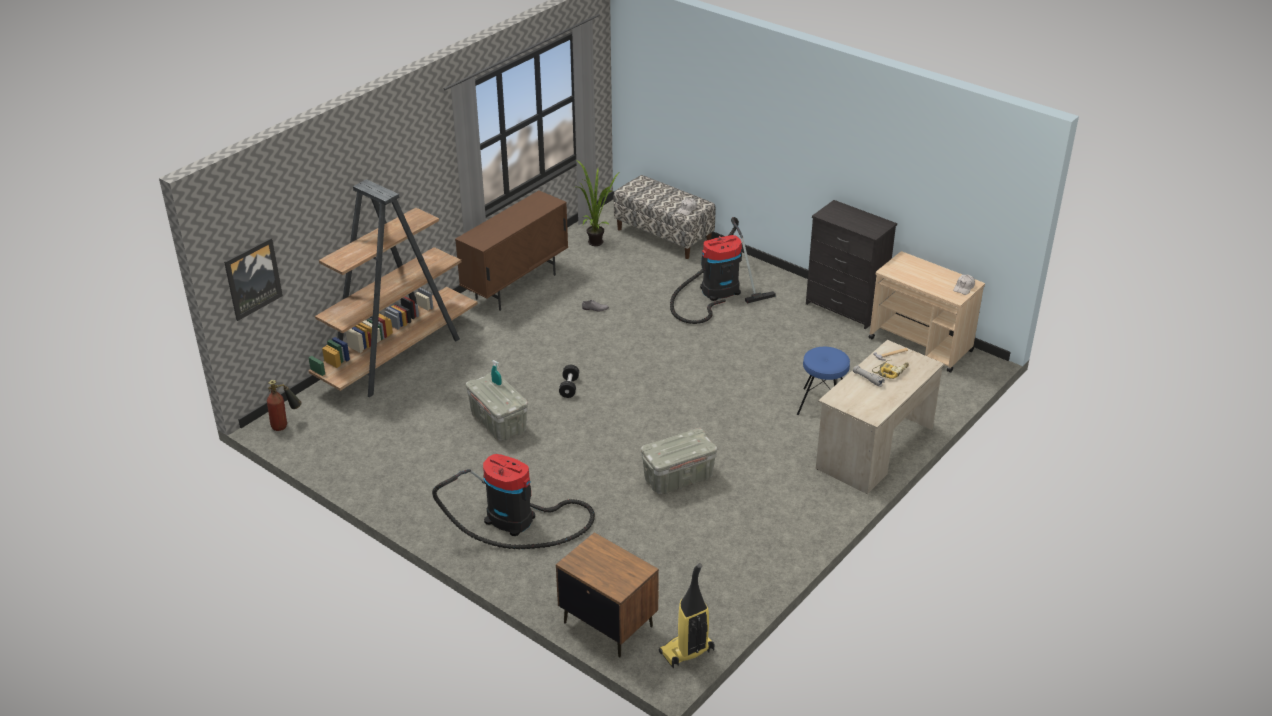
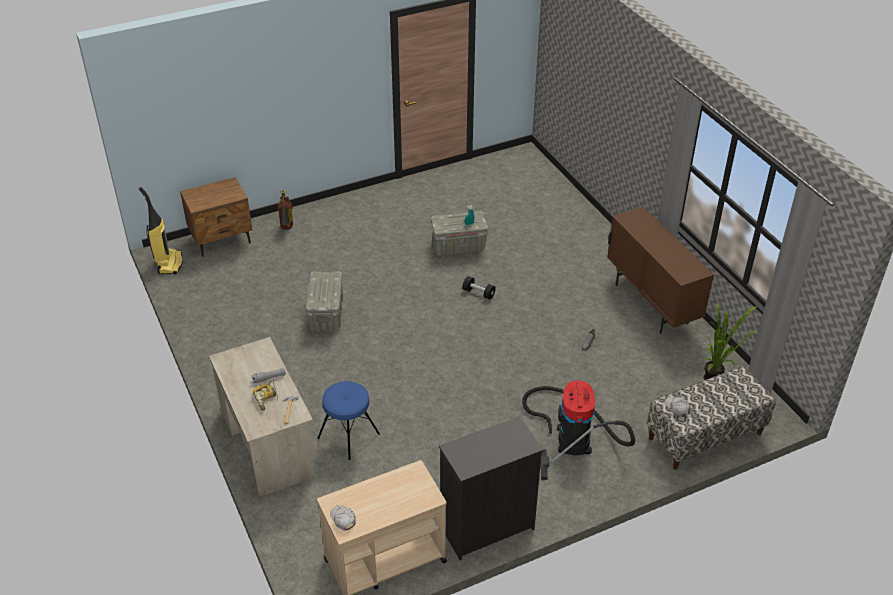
camera: 115 degrees right, 5 degrees up
(252, 278) = (554, 56): picture -> none
(286, 424) = (522, 158): fire extinguisher -> fire extinguisher (286, 229)
(398, 356) = (577, 219): brown bookcase -> none
(515, 521) = (346, 228): vacuum cleaner -> none

